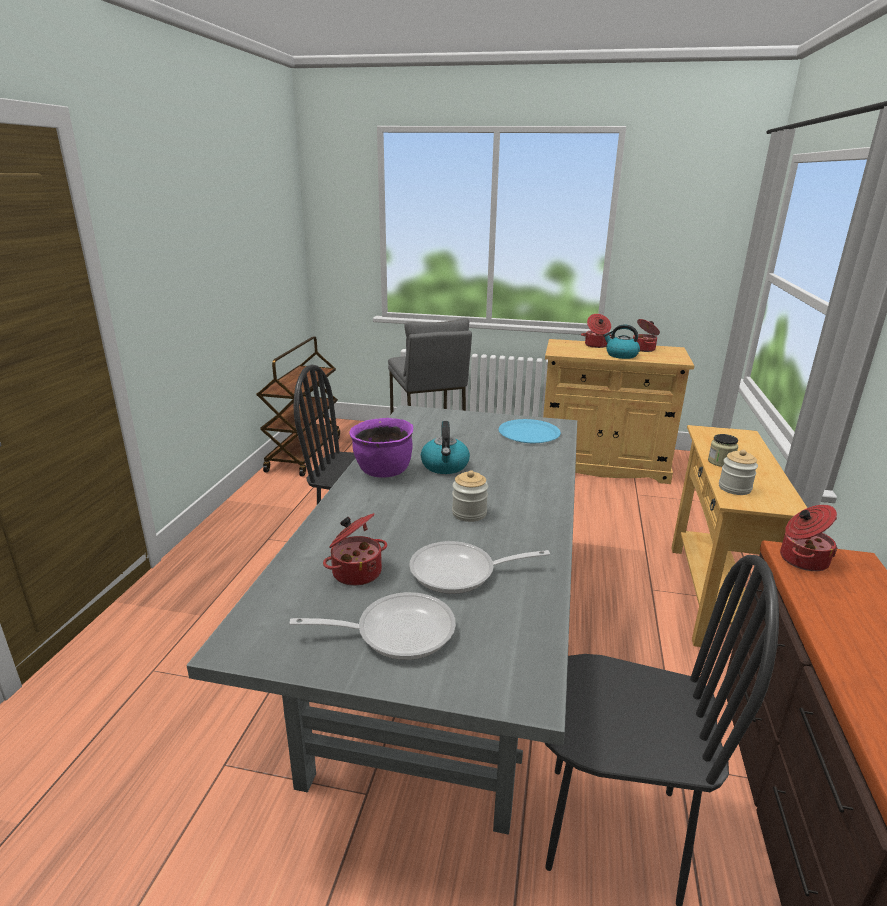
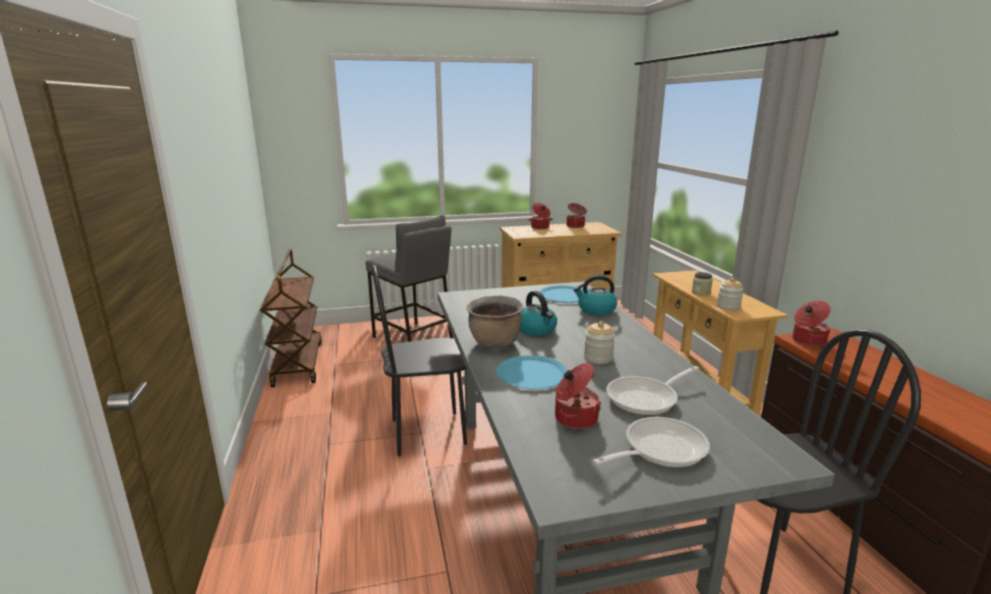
camera: 25 degrees left, 5 degrees down
(376, 513) = (531, 374): none -> blue plate
(383, 472) = (495, 343): purple cooking pot -> brown cooking pot
(621, 355) = (566, 232): kettle -> kettle (596, 310)

